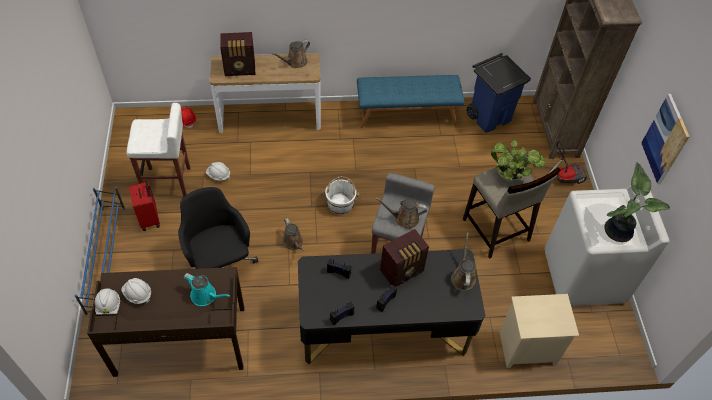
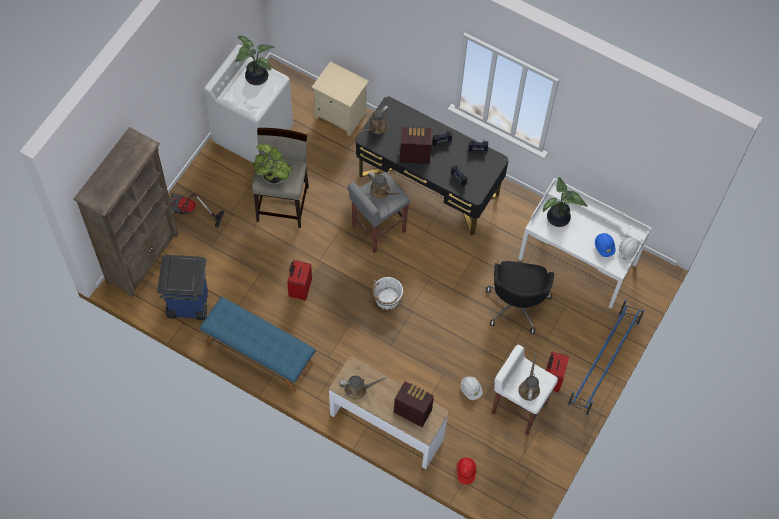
camera: 145 degrees left, 10 degrees up
(138, 294) = (604, 247): white hard hat -> blue hard hat
(180, 342) = (578, 261): brown desk -> white desk
(205, 296) = (558, 219): turquoise watering can -> potted plant
(293, 243) = (448, 288): brown watering can -> brown watering can (529, 388)
(418, 172) = (299, 289): none -> red suitcase
(665, 139) = (189, 72): picture -> none

